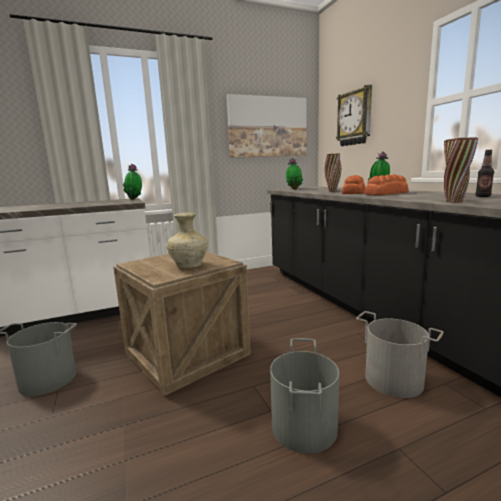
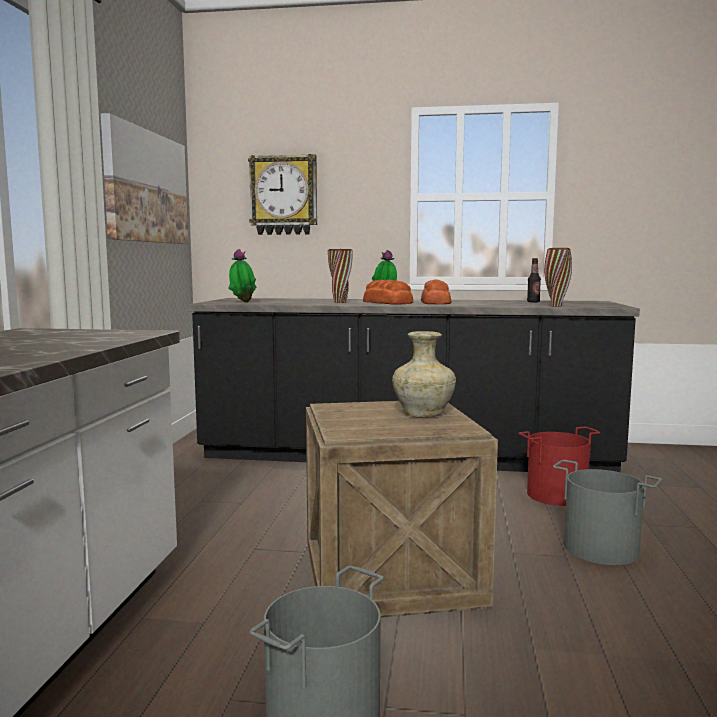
camera: 60 degrees left, 5 degrees down
(135, 199) = (66, 329): potted plant -> none
(394, 379) = (556, 494): grey bucket -> red bucket

